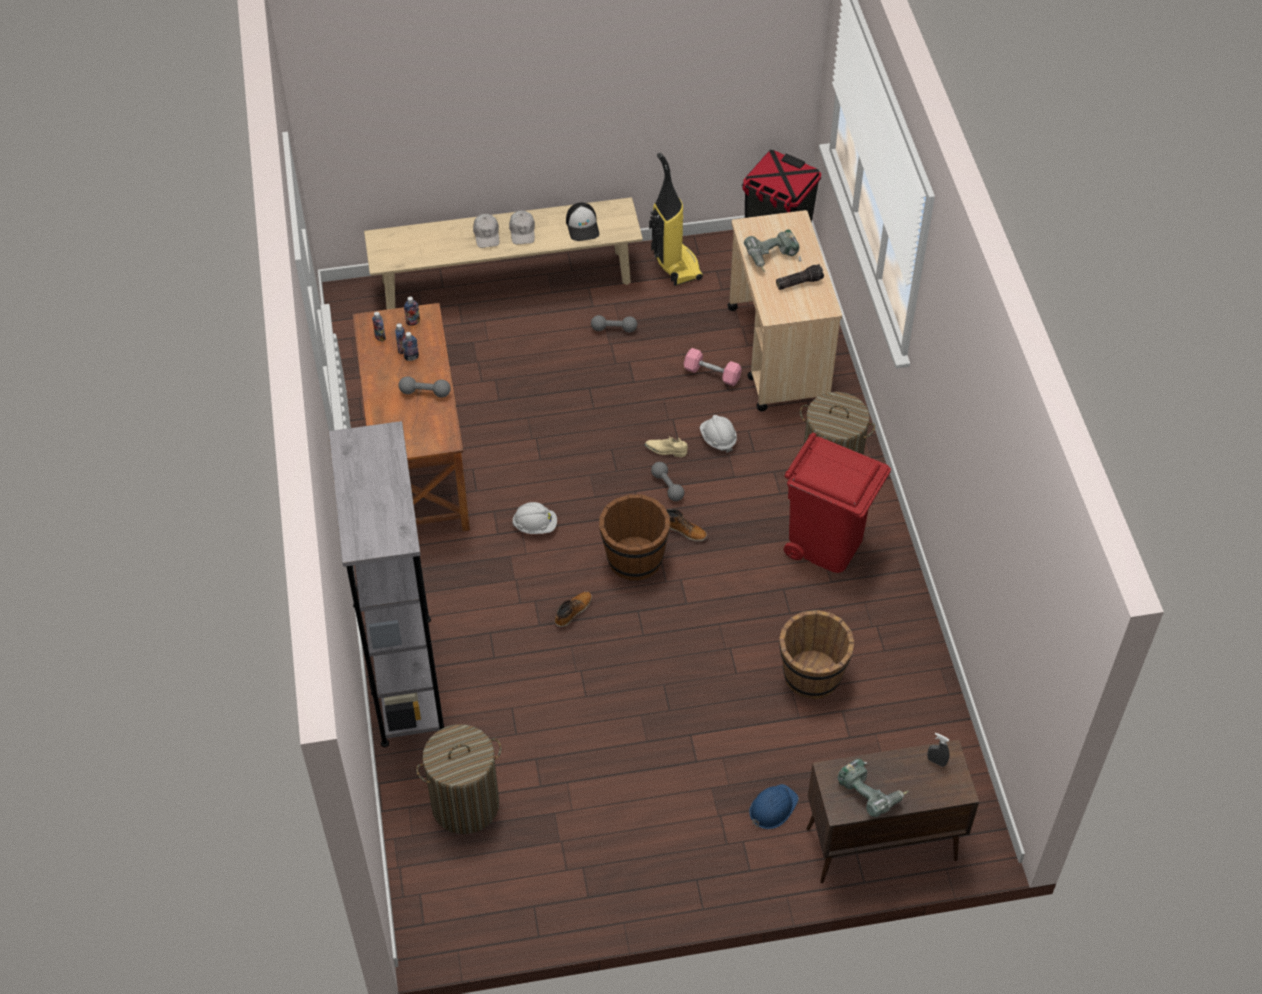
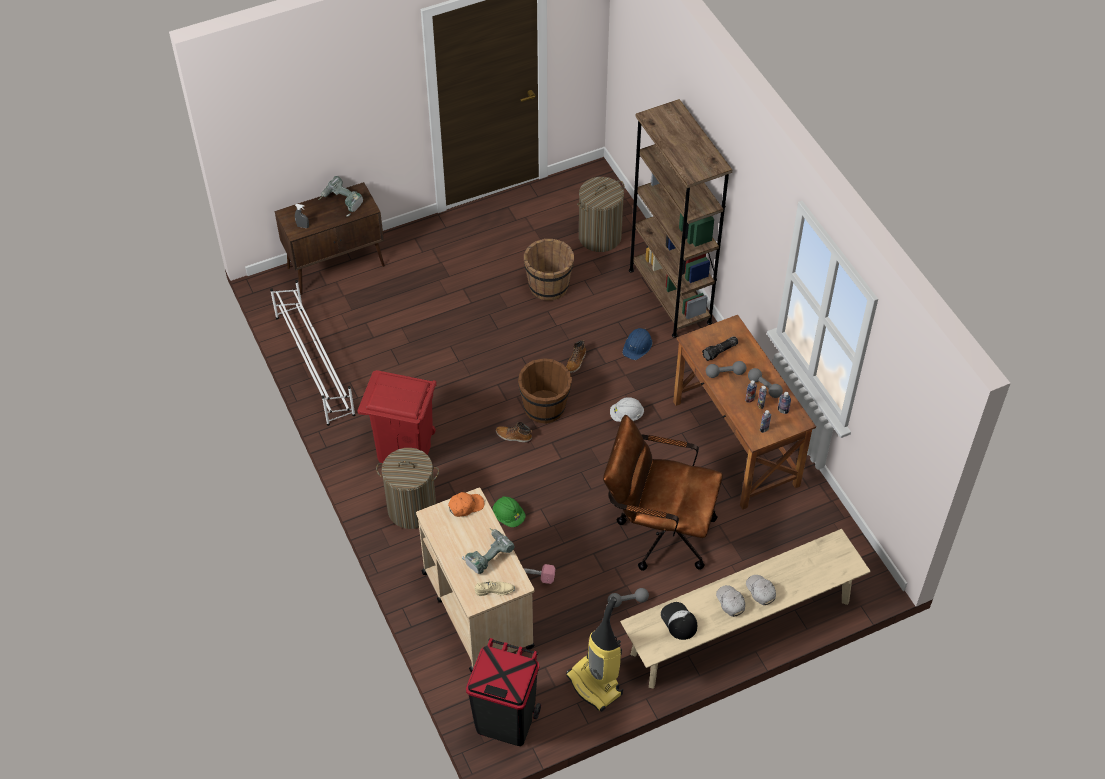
camera: 165 degrees right, 0 degrees up
(406, 680) = (670, 296): grey bookcase -> brown bookcase
(552, 389) = (658, 531): none -> brown office chair
(666, 450) = (547, 497): beige shoe -> beige shoe (494, 590)
(667, 486) = (537, 468): grey dumbbell -> grey dumbbell (764, 387)
(718, 439) = (508, 516): white hard hat -> green hard hat
(772, 808) = (408, 273): blue hard hat -> blue hard hat (637, 346)
(784, 309) = (465, 506): none -> orange cap
(799, 282) = (459, 536): flashlight -> flashlight (720, 352)
(811, 676) = (398, 354): brown bucket -> brown bucket (548, 286)
(930, 687) = (314, 364): none -> white shoe rack

